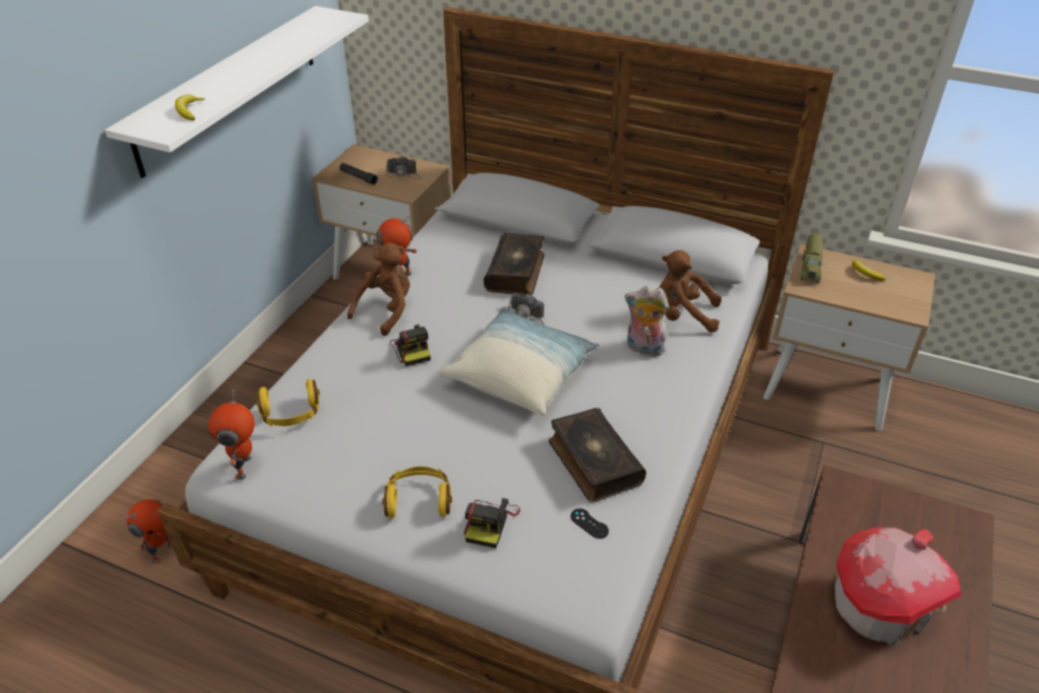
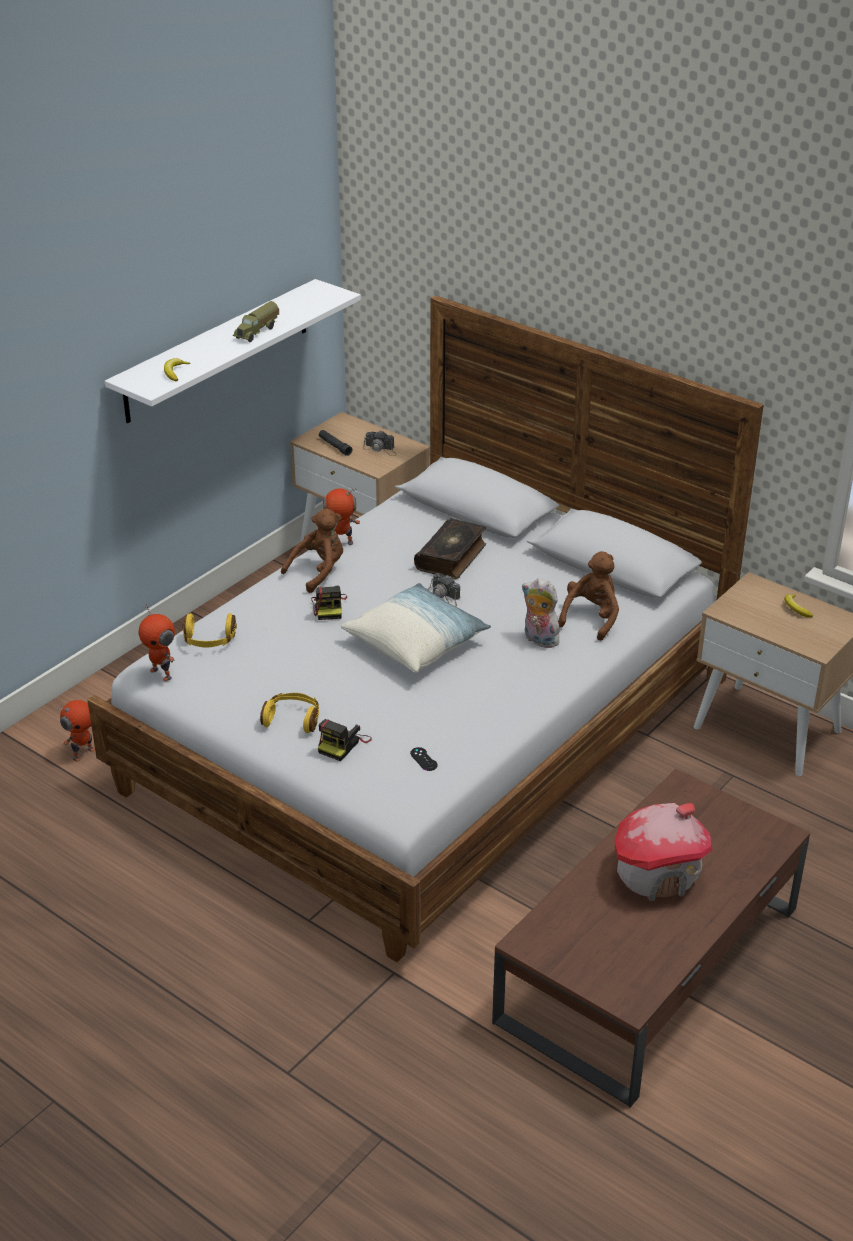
camera: 15 degrees right, 5 degrees down
(245, 467) = (162, 673): toy robot -> toy robot turned 60 degrees counterclockwise
(593, 462) = (448, 718): book -> none
(682, 315) = (591, 618): brown plush toy -> brown plush toy turned 90 degrees clockwise
(811, 268) = (743, 595): toy truck -> toy truck (257, 332)

